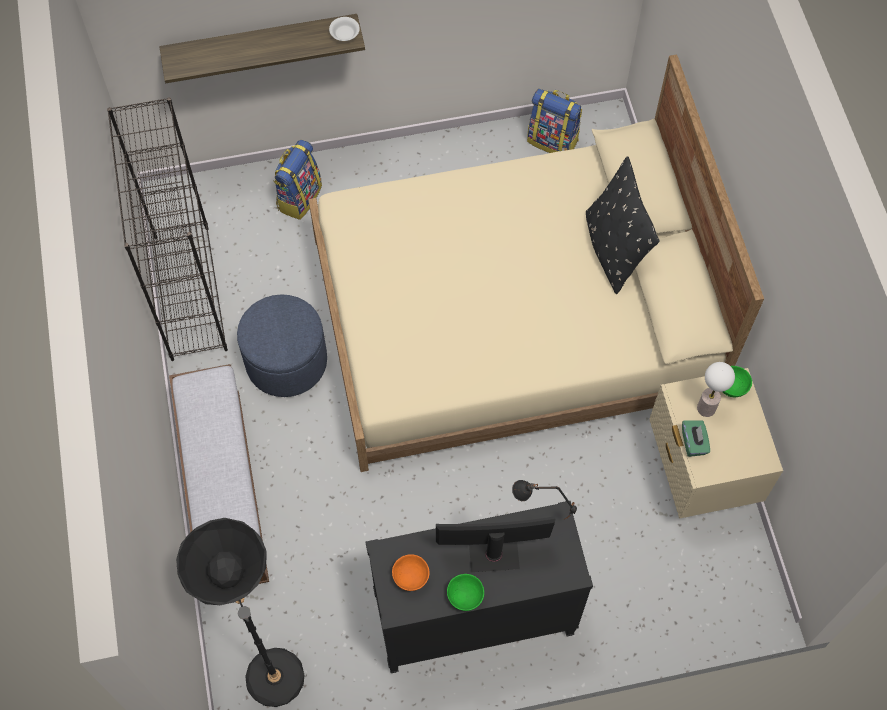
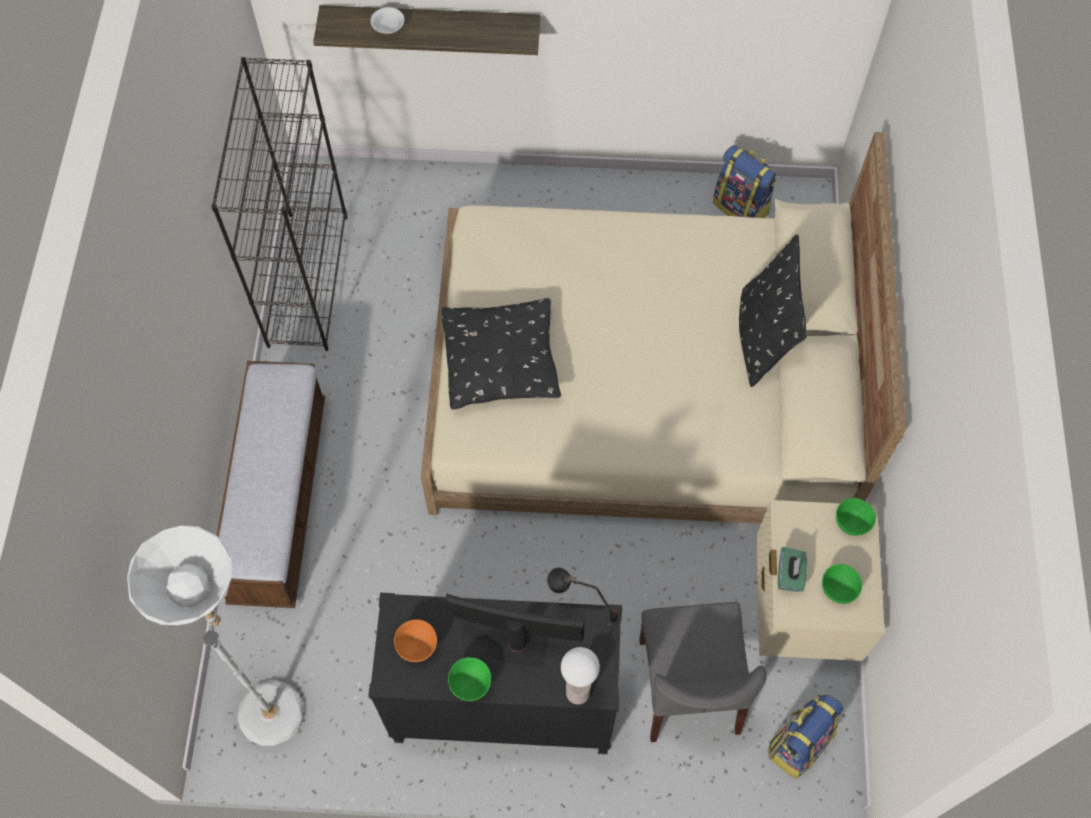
camera: 15 degrees right, 0 degrees up
(270, 665) = (270, 699): black floor lamp -> white floor lamp
(286, 361) = (386, 376): blue ottoman -> none
(299, 197) = (451, 207): backpack -> backpack (798, 743)
(345, 34) = (520, 33): white bowl -> white bowl (388, 26)
(398, 322) = (501, 360): none -> black pillow
(626, 561) = (689, 687): none -> grey chair
(706, 408) = (815, 539): table lamp -> table lamp (577, 692)
(736, 444) = (837, 589): none -> green bowl

